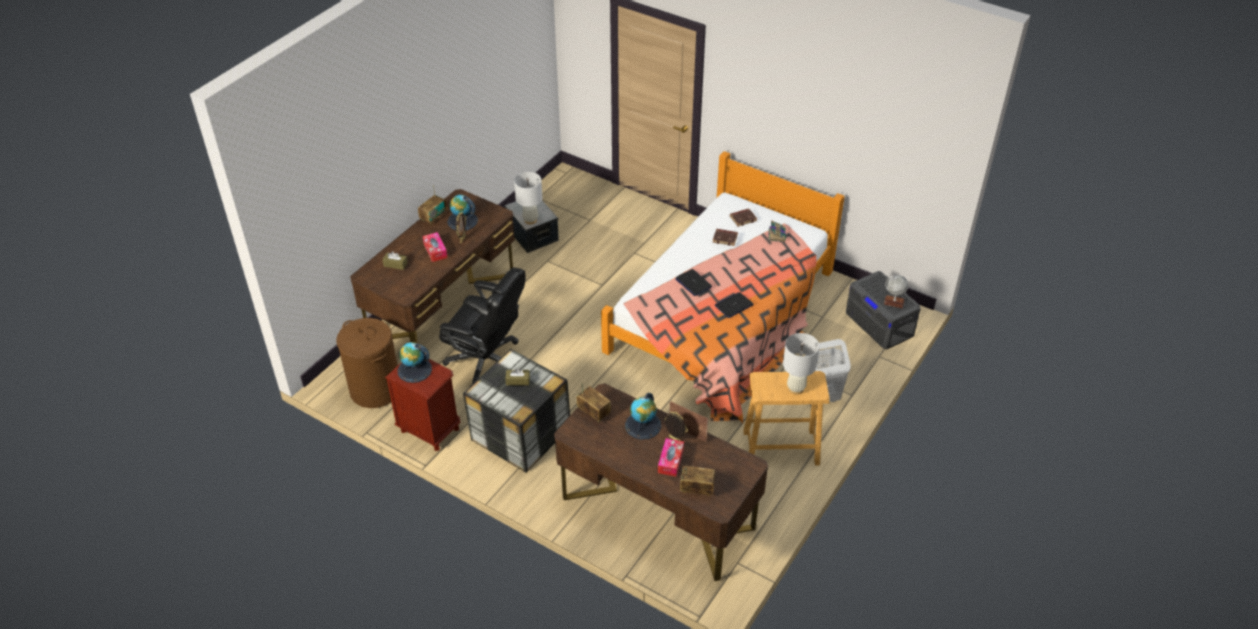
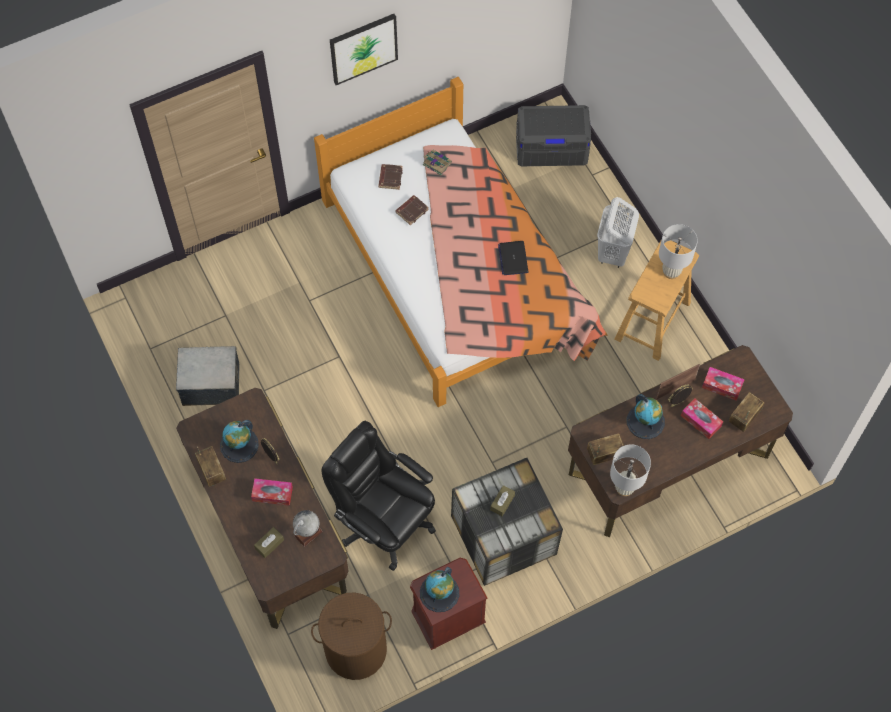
camera: 60 degrees left, 20 degrees up
(487, 362) = (384, 522): black office chair -> black office chair turned 105 degrees counterclockwise
(530, 220) = (221, 375): white table lamp -> white table lamp (624, 488)
(693, 283) = (460, 275): laptop -> none
(715, 462) = (722, 386): none -> tissue box
(776, 92) = (363, 48): none -> picture
(894, 302) = (568, 122): globe -> globe (308, 533)

